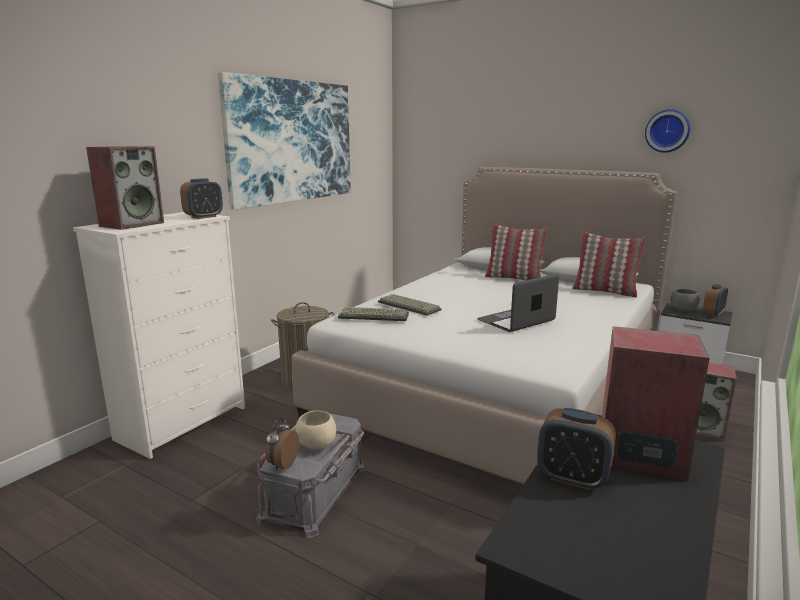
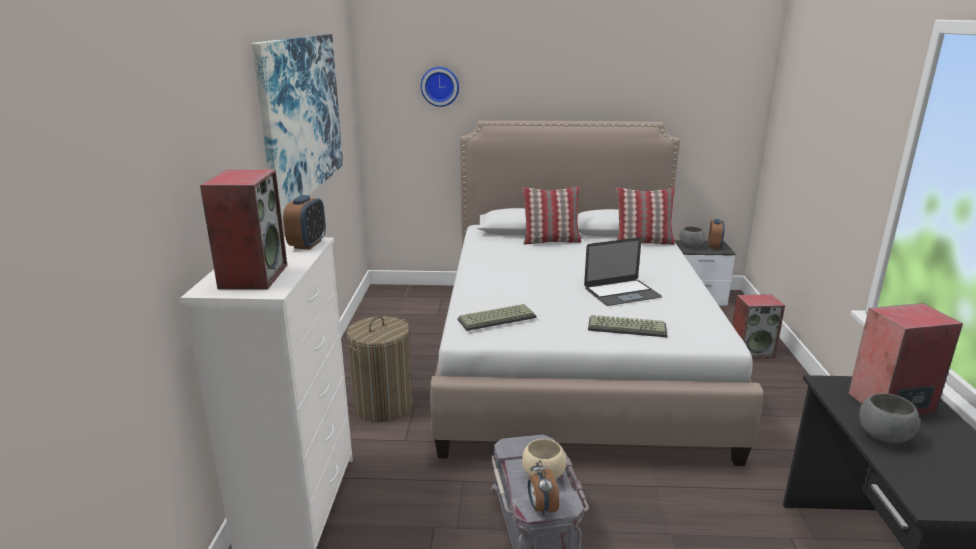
camera: 30 degrees left, 5 degrees up
(410, 306) = (512, 297): keyboard -> keyboard (627, 327)
(516, 320) = (622, 292): laptop -> laptop turned 135 degrees counterclockwise
(572, 478) = (883, 436): alarm clock -> grey bowl
(667, 131) = (664, 81): wall clock -> wall clock (440, 86)

